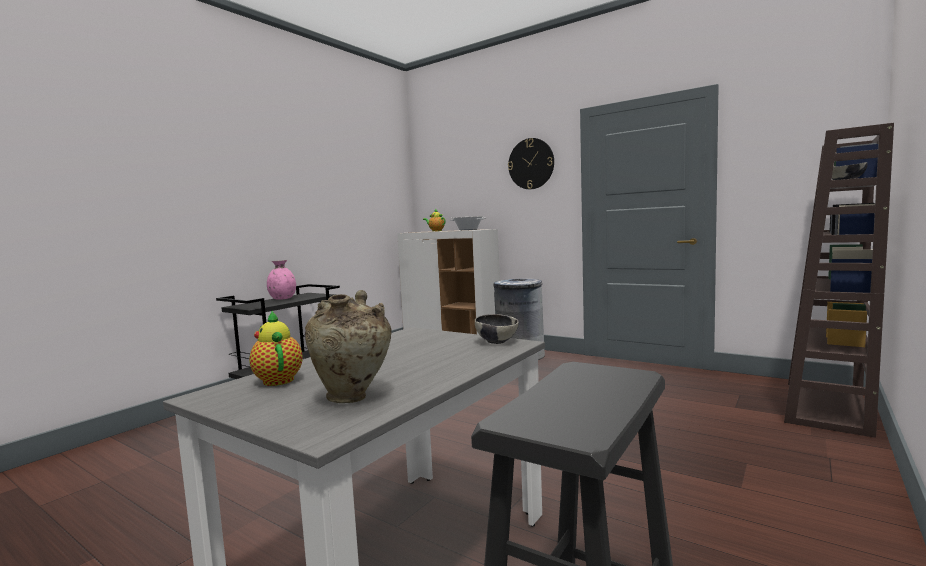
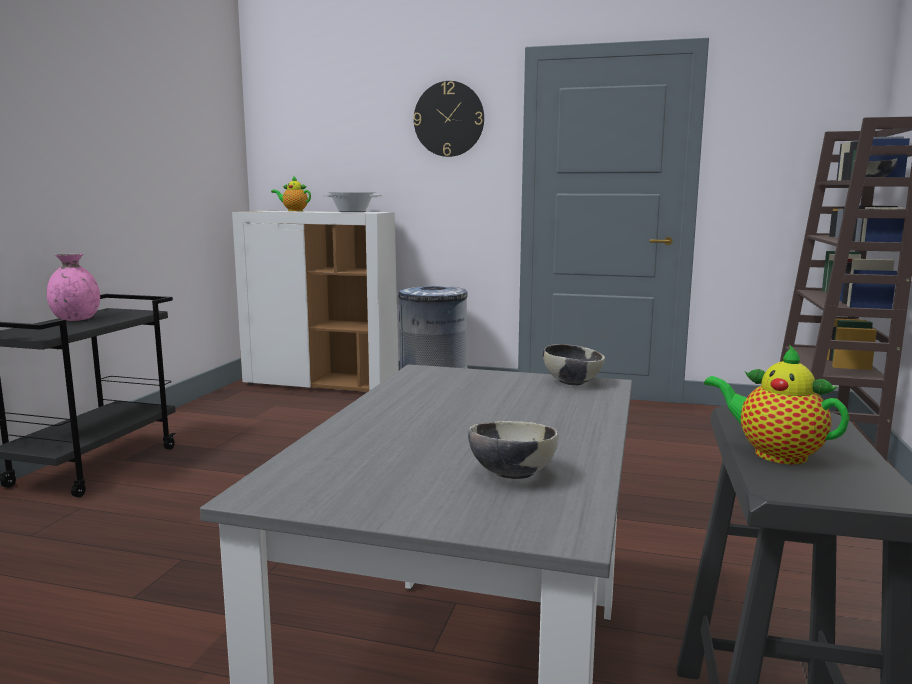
camera: 20 degrees left, 5 degrees up
(278, 379) = (344, 457): teapot -> teapot (774, 454)
(353, 397) = (511, 474): beige vase -> bowl

